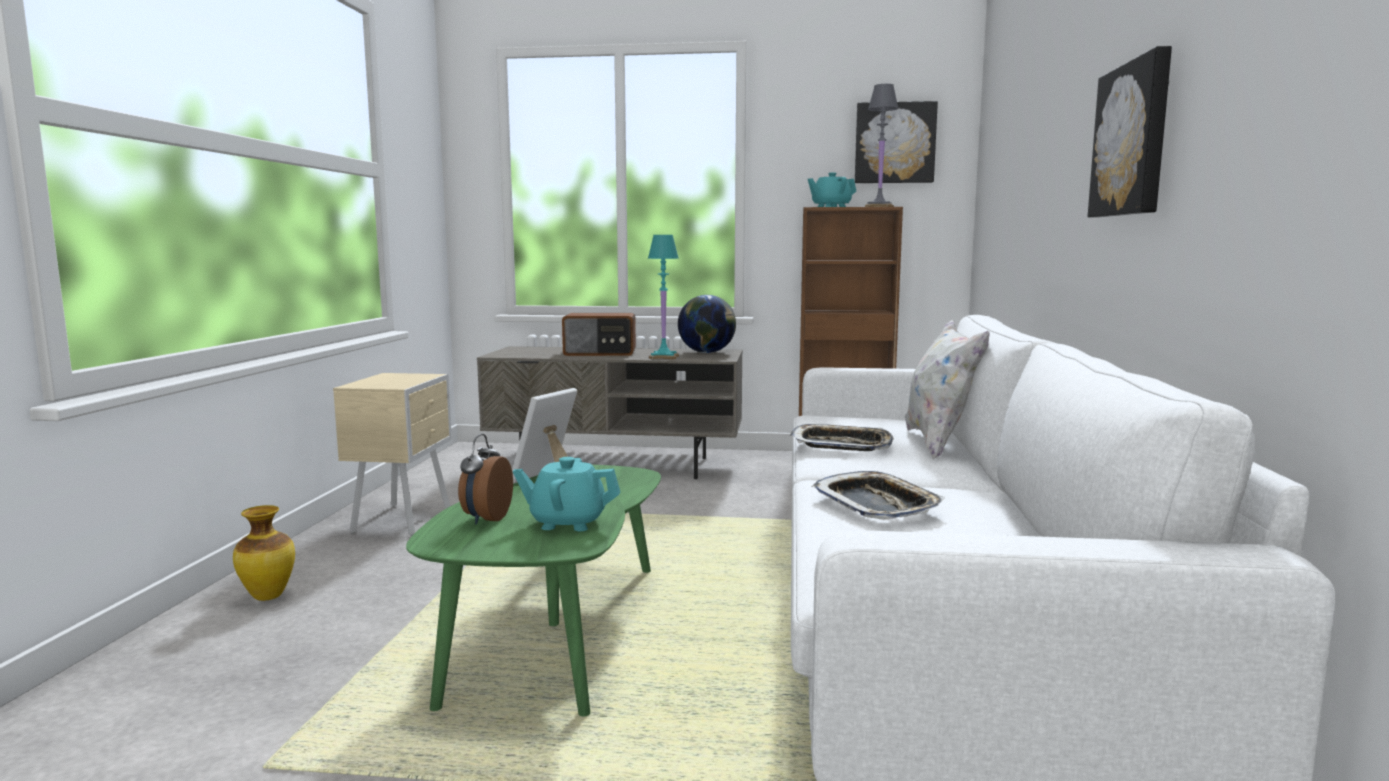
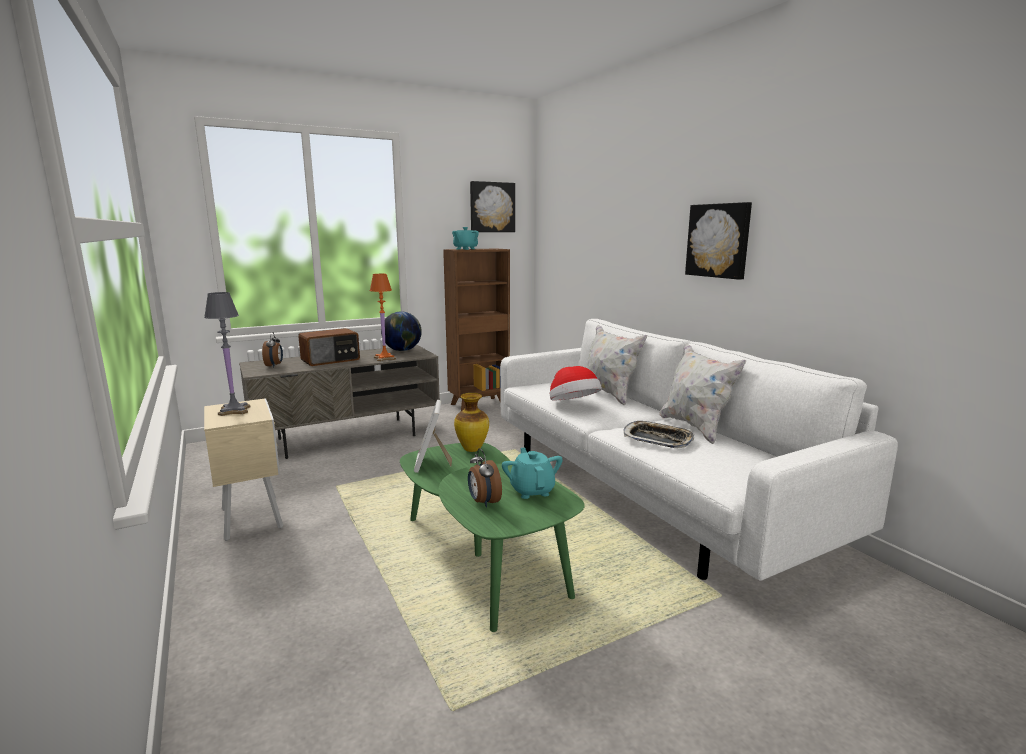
camera: 35 degrees left, 5 degrees up
(269, 596) = (245, 610): vase -> vase (472, 449)
(531, 351) = (274, 365): none -> alarm clock
(567, 522) = (532, 490): turquoise teapot -> turquoise teapot turned 105 degrees clockwise
(664, 357) = (385, 358): turquoise table lamp -> orange table lamp
(841, 445) = (573, 405): tray -> hat
(879, 207) = (491, 248): grey table lamp -> grey table lamp (234, 411)
(998, 507) = (695, 428): none -> white pillow

